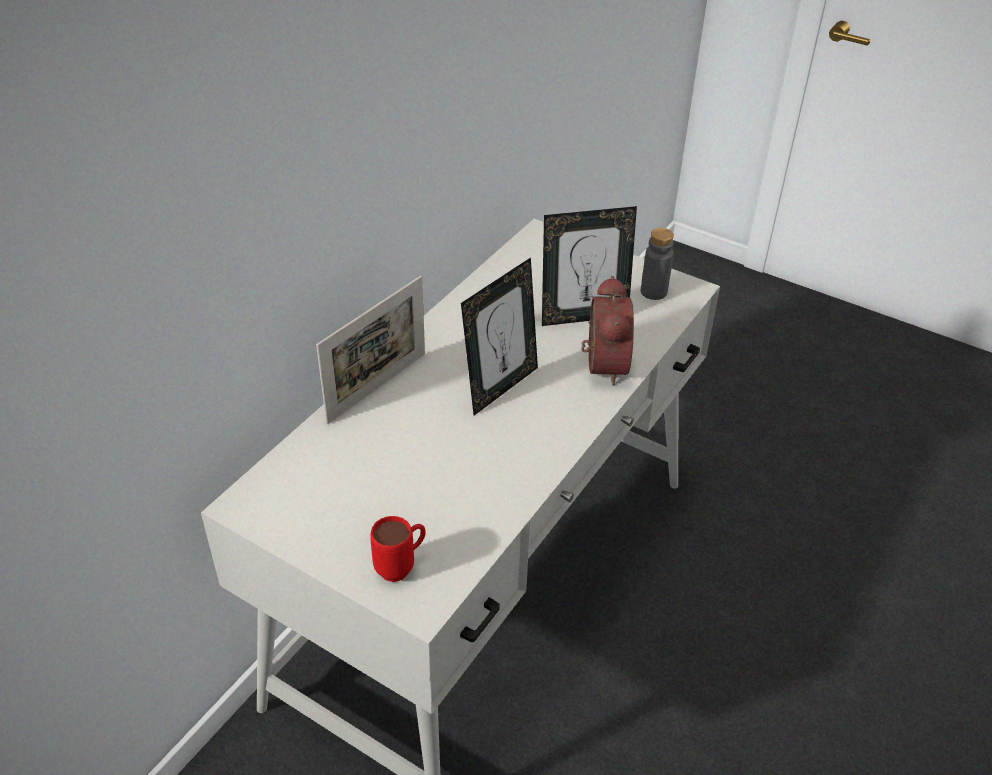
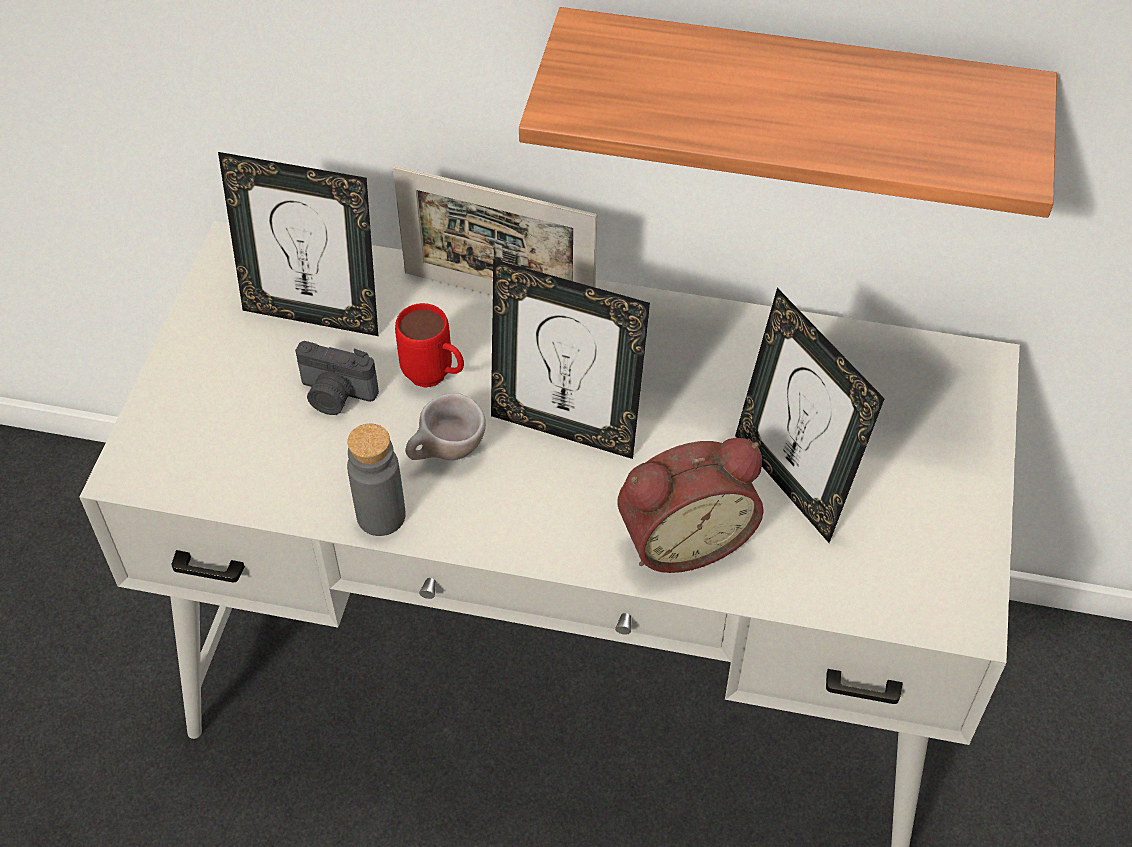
camera: 70 degrees right, 10 degrees up
(334, 477) = (314, 314): none -> picture frame
(401, 567) = (188, 430): red mug -> red mug (435, 378)
(415, 483) = (335, 395): none -> camera
(441, 155) = (793, 107): none -> shelf
(494, 443) = (446, 455): none -> beige cup
(653, 292) = (920, 563): grey bottle -> grey bottle (381, 516)

